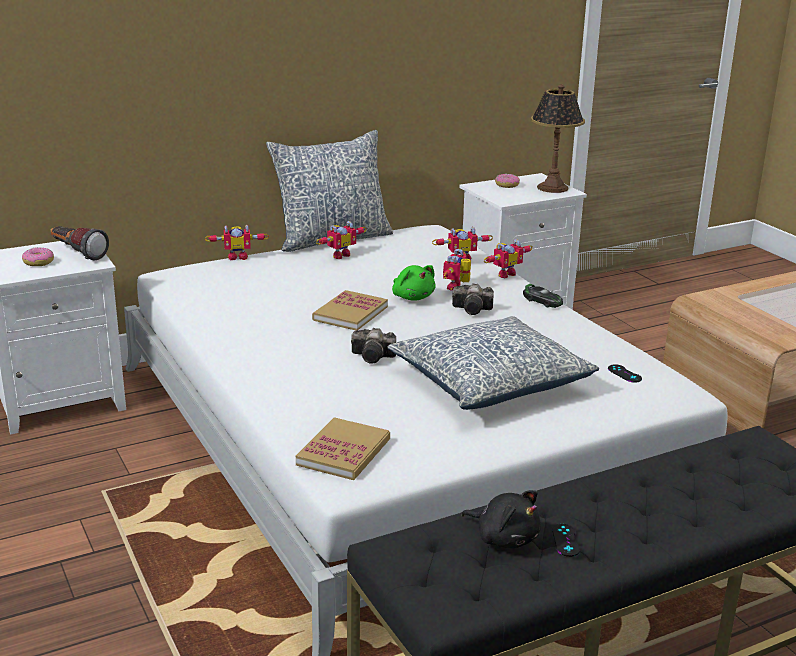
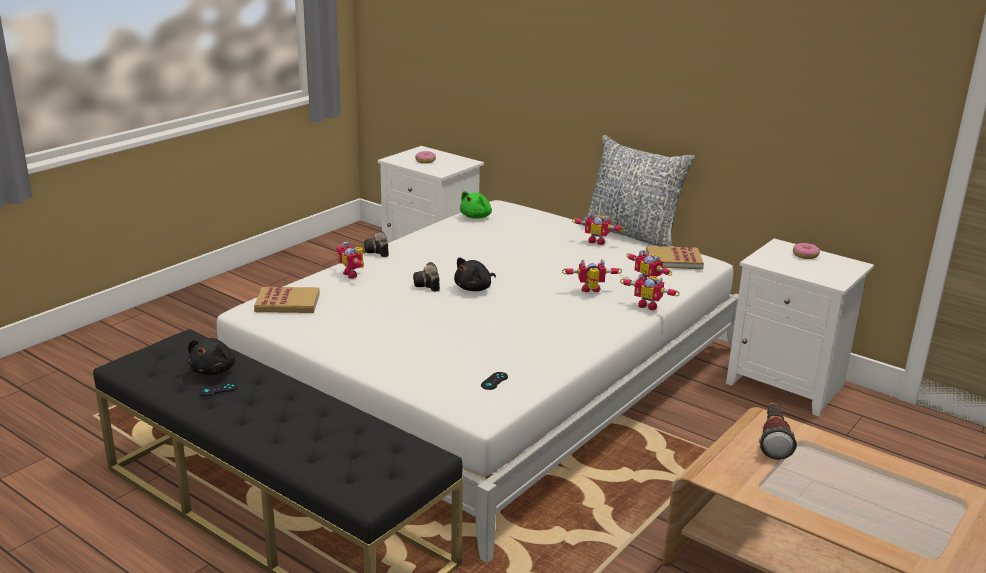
camera: 65 degrees right, 0 degrees up
(77, 253) = (450, 165): flashlight -> flashlight (773, 440)
(237, 256) = (556, 215): toy robot -> toy robot (353, 274)
(350, 313) = (493, 265): book -> book (673, 260)
(404, 335) = (474, 288): none -> black plush toy
(412, 297) = (551, 280): green plush toy -> green plush toy (477, 217)
(474, 309) = (555, 305): camera -> camera (378, 252)
(490, 382) = (429, 331): pillow -> none
(542, 301) = (610, 329): toy car -> none
(552, 188) = (833, 274): table lamp -> none

